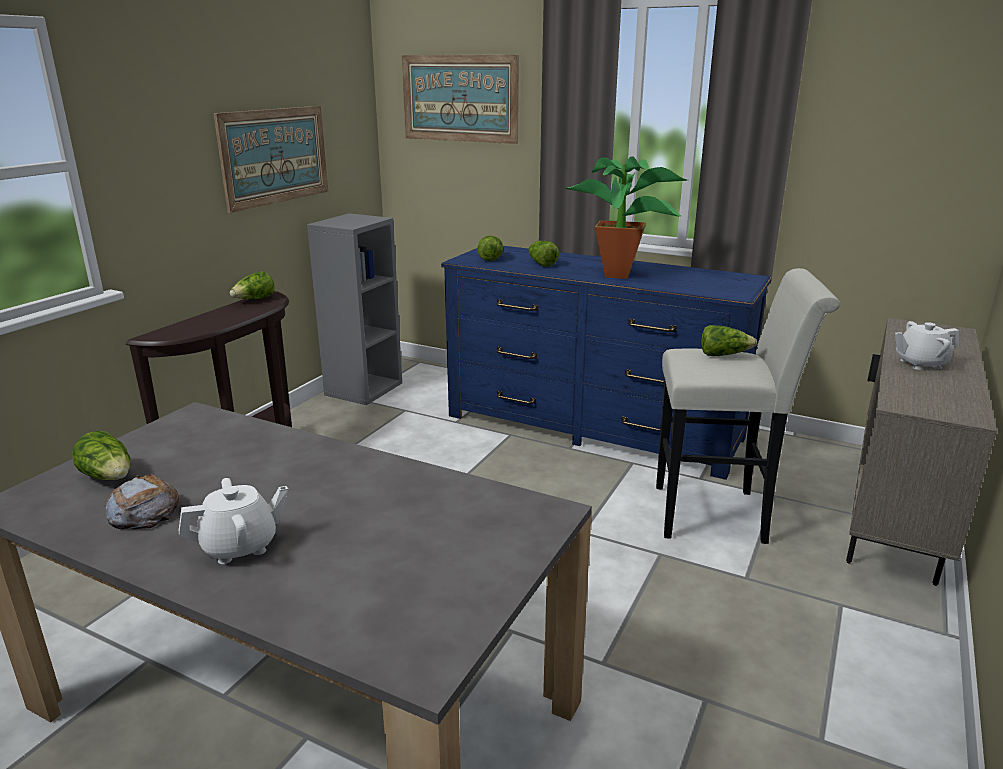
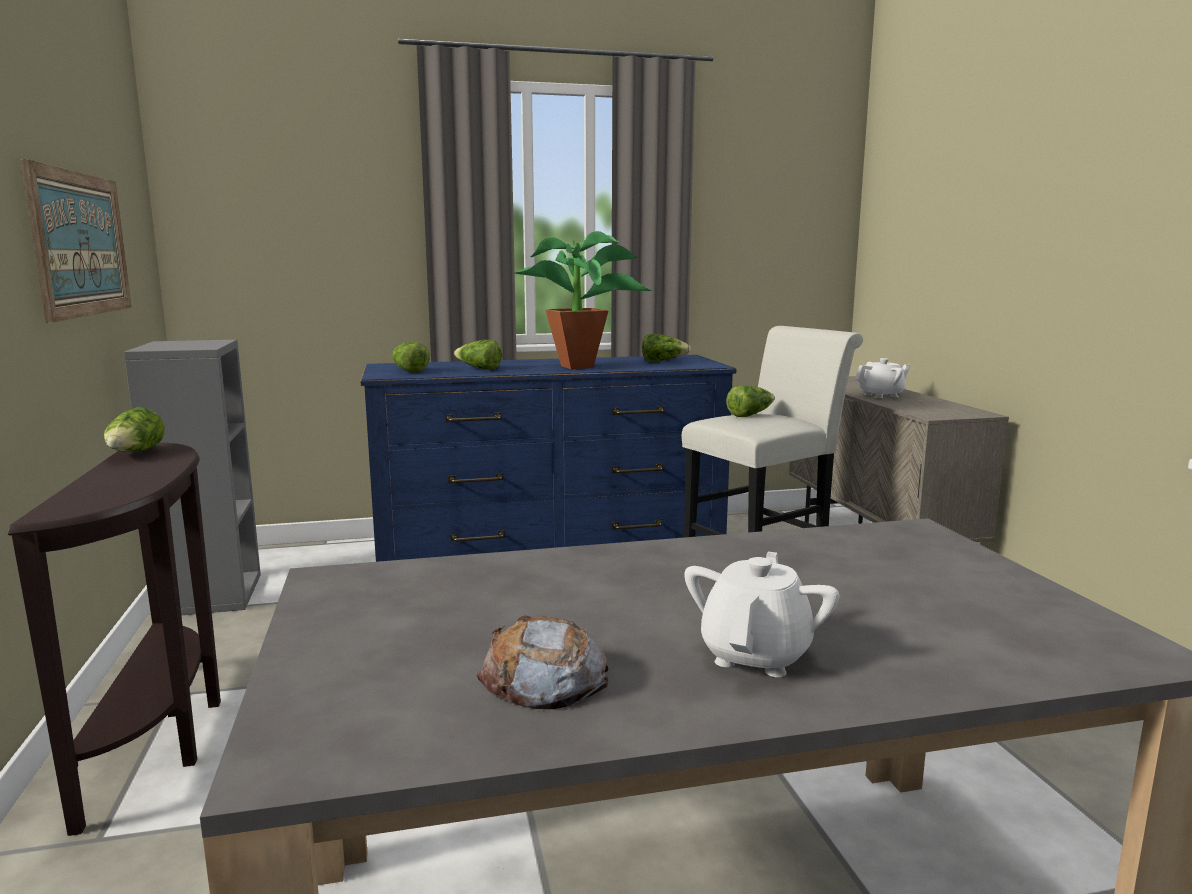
camera: 40 degrees left, 10 degrees down
(109, 477) = (384, 671): lettuce -> lettuce (663, 361)
(459, 98) = (294, 188): picture -> none
(920, 363) = (881, 395): white teapot -> white teapot turned 150 degrees counterclockwise

